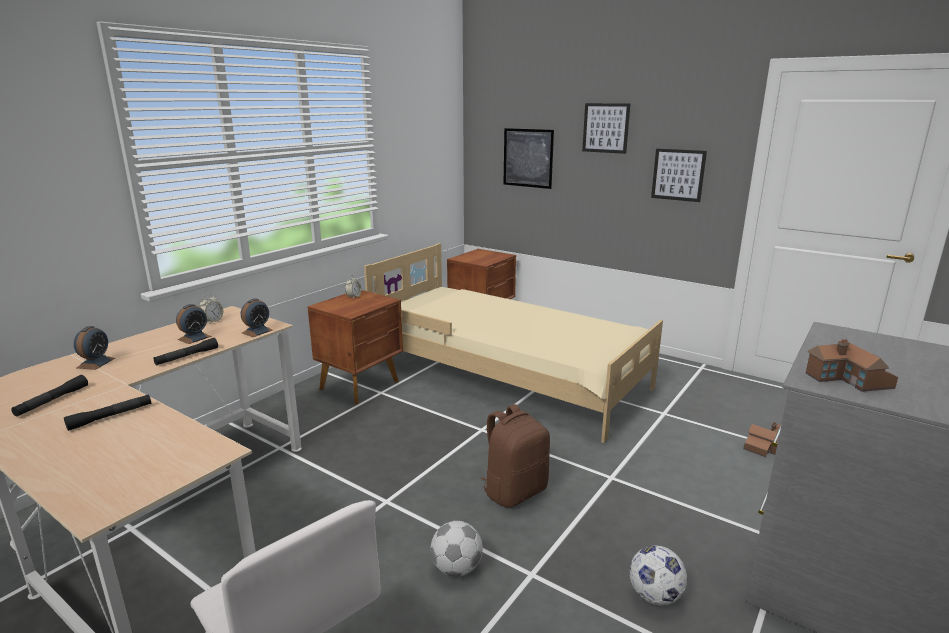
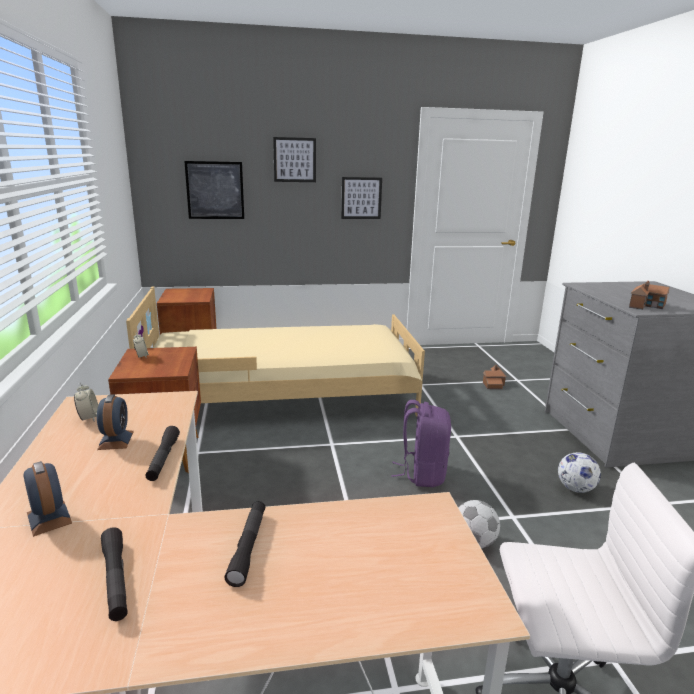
camera: 45 degrees left, 0 degrees up
(257, 331) = (176, 408): alarm clock -> none
(514, 491) = (422, 473): brown backpack -> purple backpack

